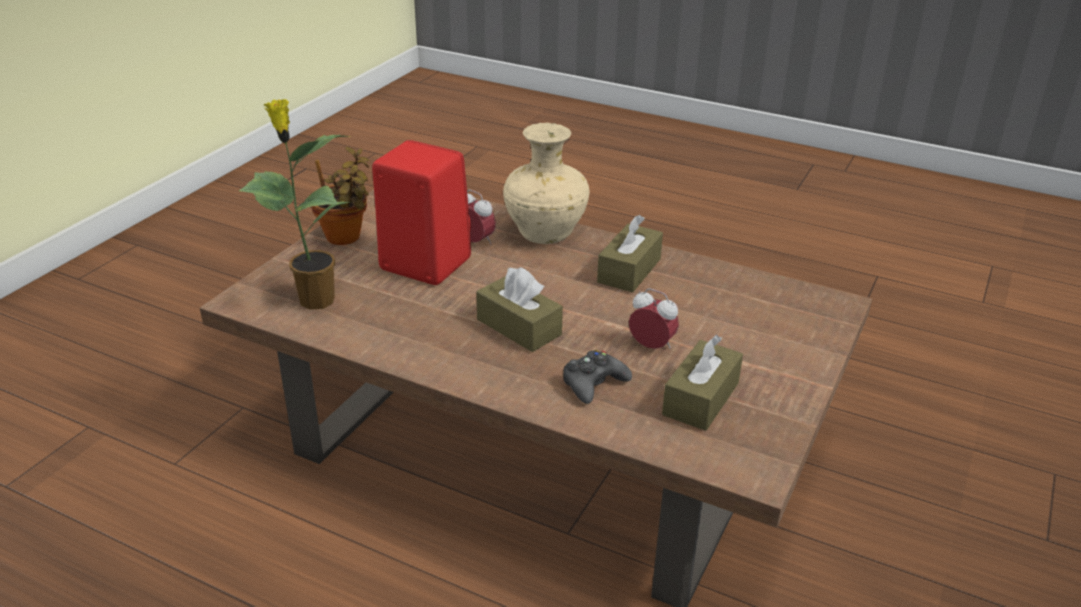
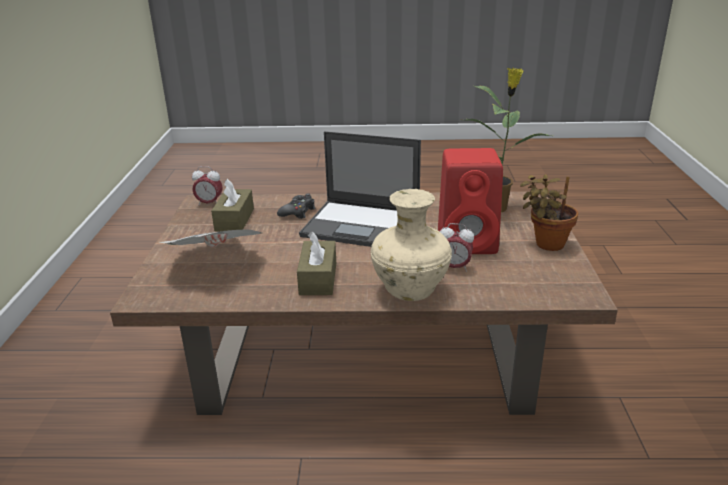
camera: 155 degrees right, 5 degrees down
(519, 327) = (363, 225): brown tissue box -> laptop
(651, 346) = (274, 236): alarm clock -> alarm clock (209, 204)
(742, 327) = (216, 261): none -> newspaper

